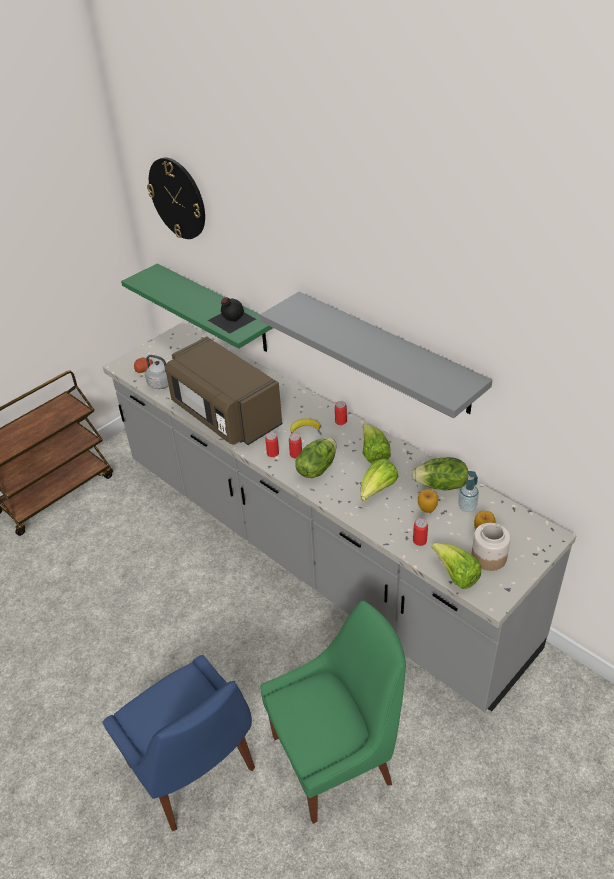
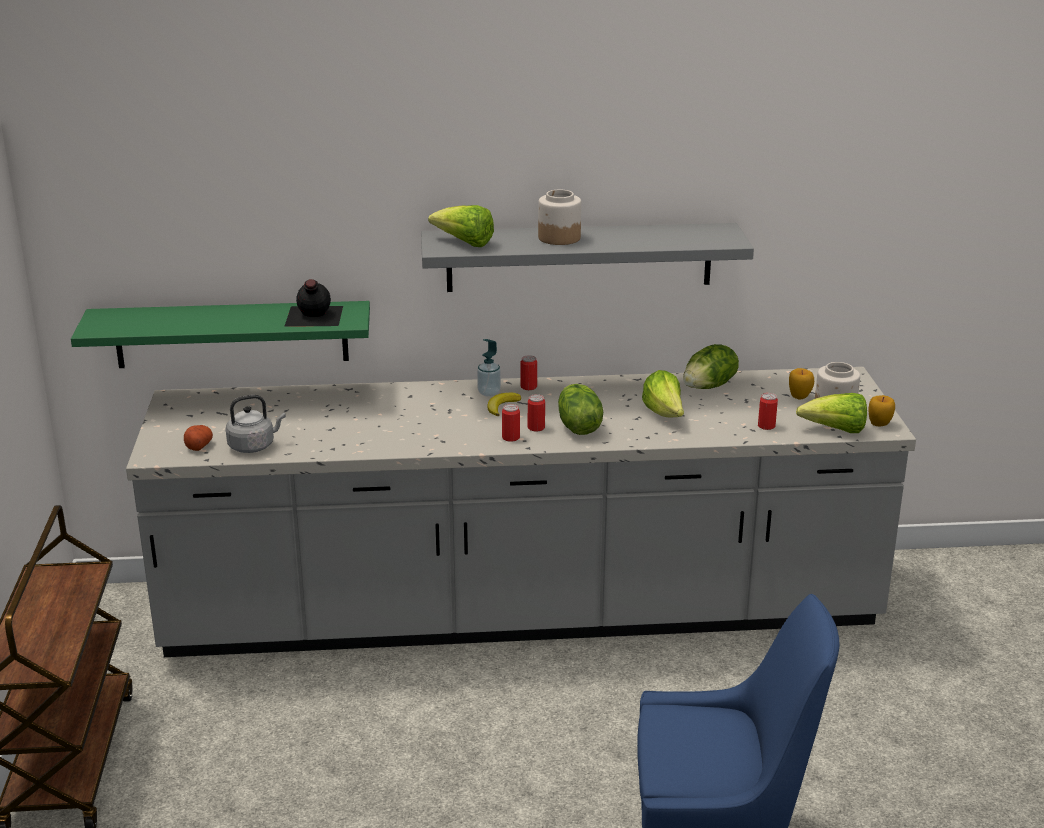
camera: 50 degrees left, 15 degrees down
(177, 198) = (159, 171): wall clock -> none
(225, 415) = (392, 435): brown microwave -> none
(336, 758) = (819, 745): green chair -> none
(355, 336) = (559, 238): none -> jar
(373, 454) = (608, 394): lettuce -> lettuce (464, 243)
(427, 509) = (730, 405): apple -> apple (879, 424)
(467, 507) = (757, 388): soap dispenser -> soap dispenser (489, 393)

